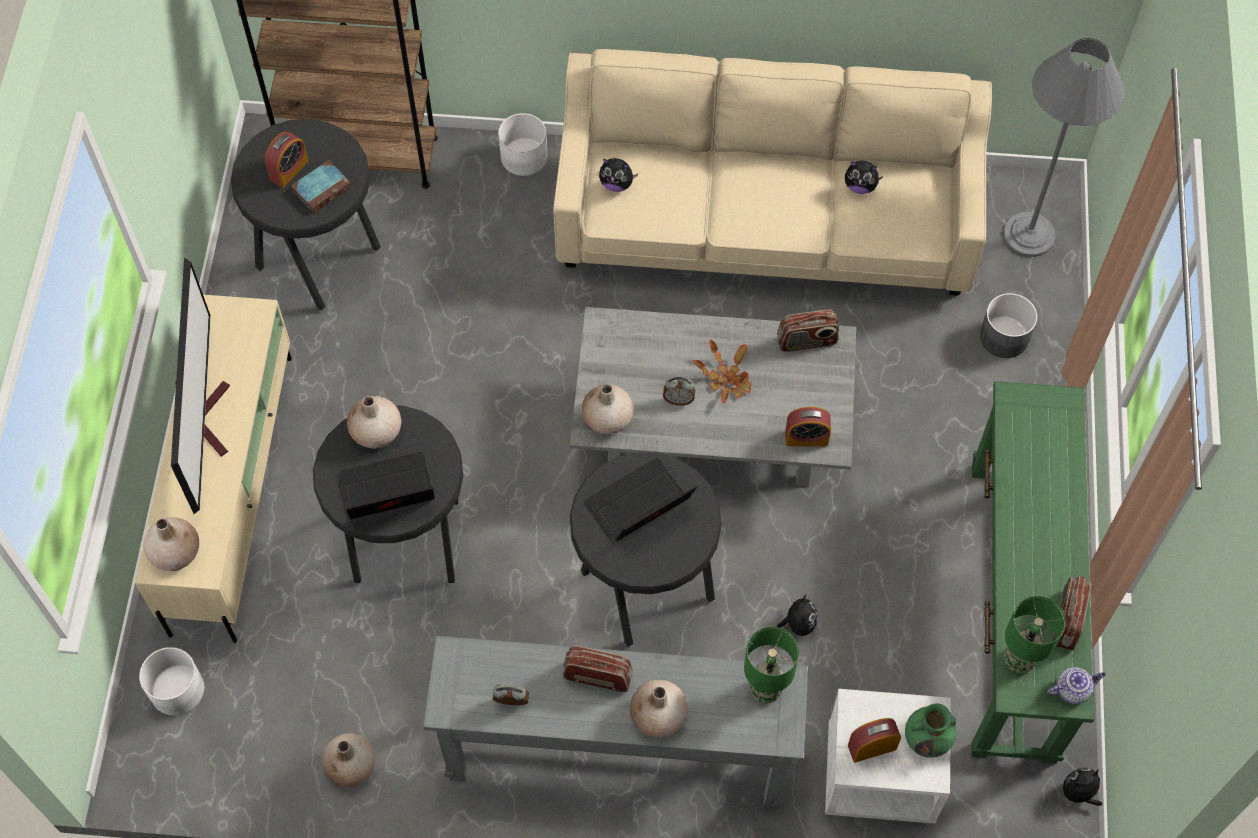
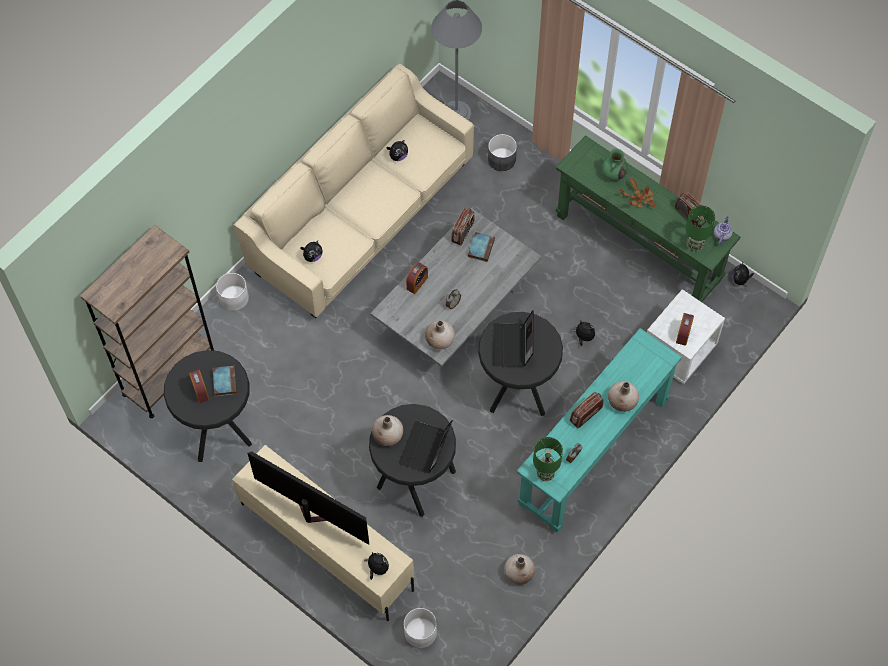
camera: 55 degrees left, 0 degrees up
(176, 552) = (377, 569): beige vase -> plush toy
(617, 752) = (593, 452): grey console table -> turquoise console table
(727, 379) = (458, 277): potted plant -> potted plant (639, 199)
(764, 689) = (639, 351): green table lamp -> green table lamp (545, 474)
(800, 379) = (481, 247): none -> book
(806, 438) = (513, 264): alarm clock -> alarm clock (417, 283)
(927, 739) = (695, 310): green vase -> green vase (613, 174)

